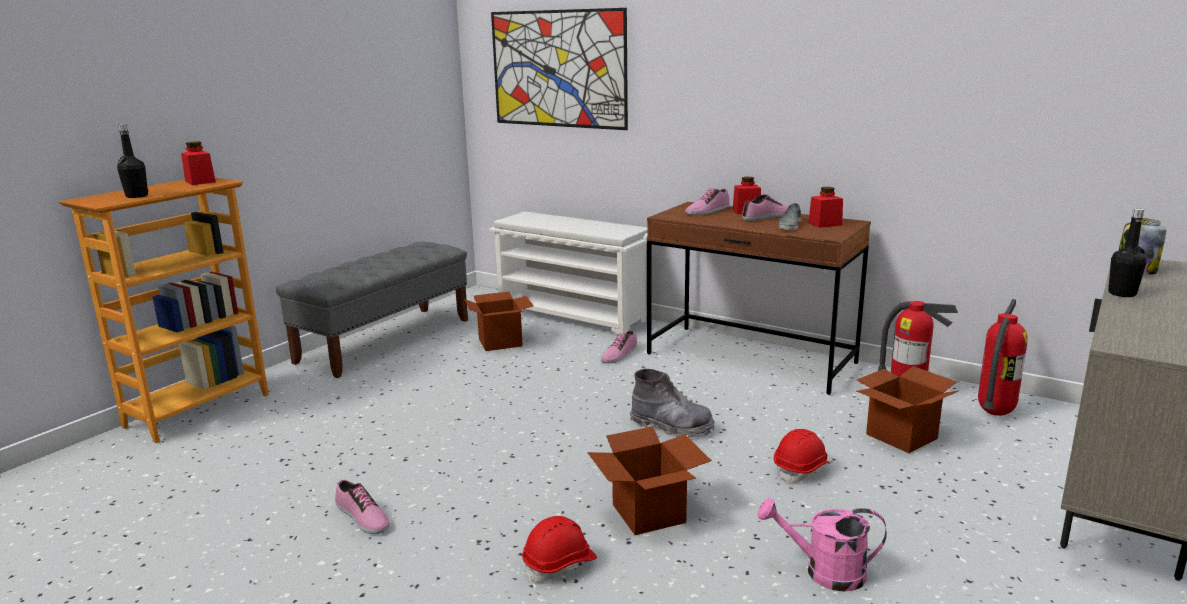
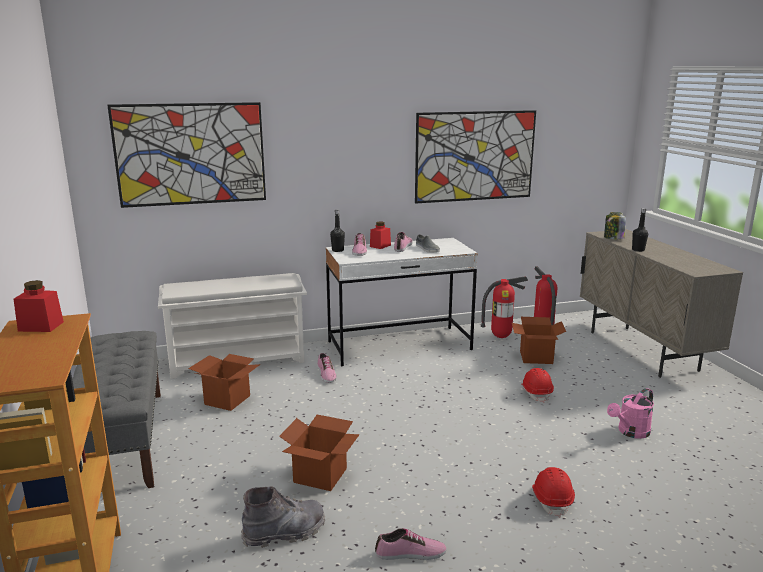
camera: 50 degrees left, 0 degrees up
(137, 196) = (44, 359): black bottle -> black bottle (337, 250)
(648, 513) = (529, 450): cardboard box -> cardboard box (320, 475)
(671, 426) = (444, 401): grey boot -> grey boot (285, 532)
(750, 358) = (399, 346): brown desk -> white desk
(825, 224) = (440, 244): red jar -> none
(921, 94) = (475, 156): none -> picture

